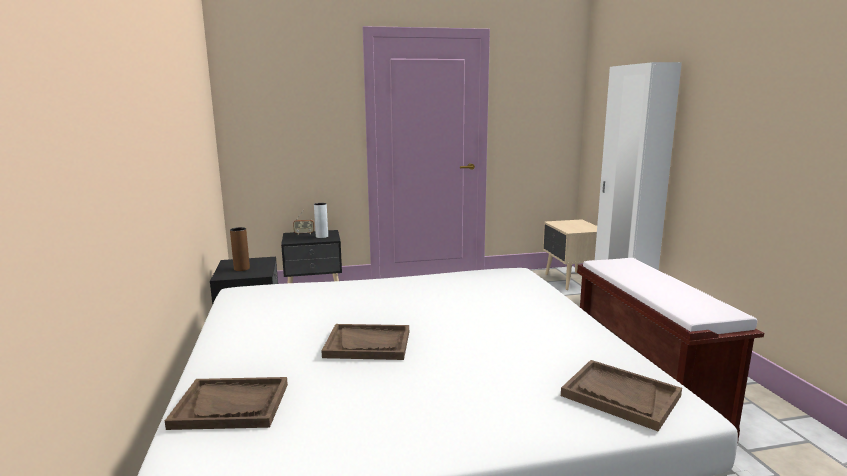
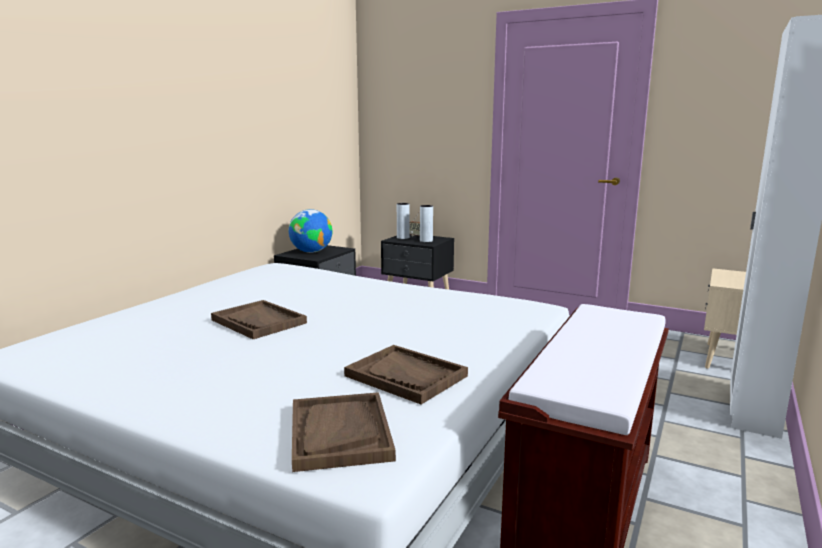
camera: 40 degrees right, 0 degrees up
(231, 405) = (110, 329): brown tray -> brown tray (406, 376)
(242, 269) = (311, 252): brown vase -> globe
(294, 237) = (403, 237): none -> grey vase

